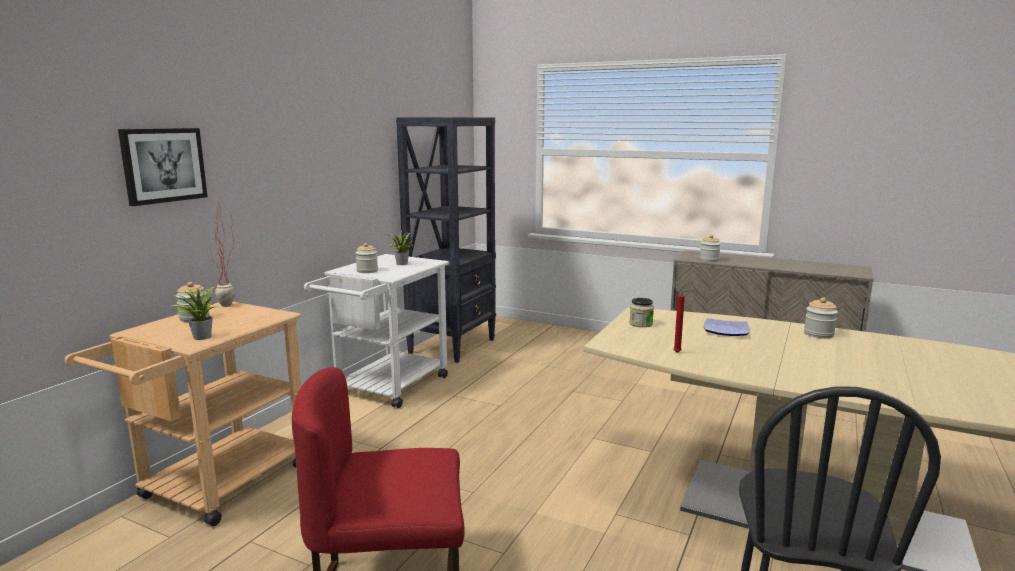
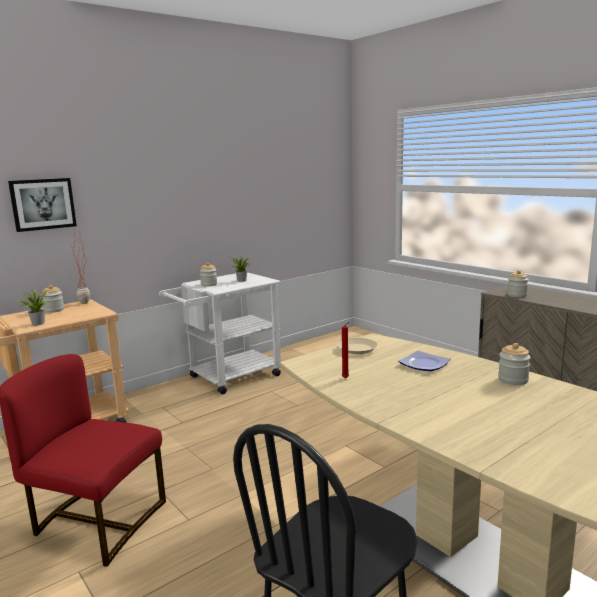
camera: 25 degrees right, 0 degrees up
(453, 346) = (308, 351): black bookcase -> none
(641, 324) = (357, 349): jar -> beige plate

